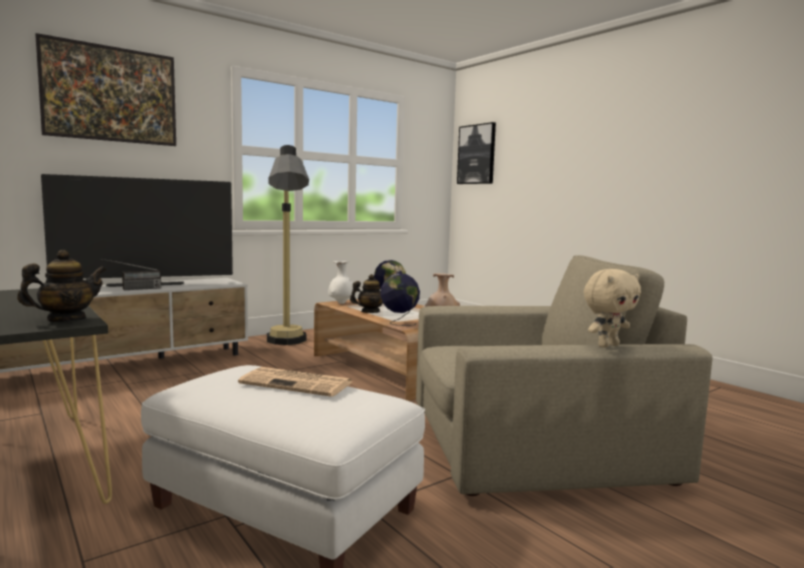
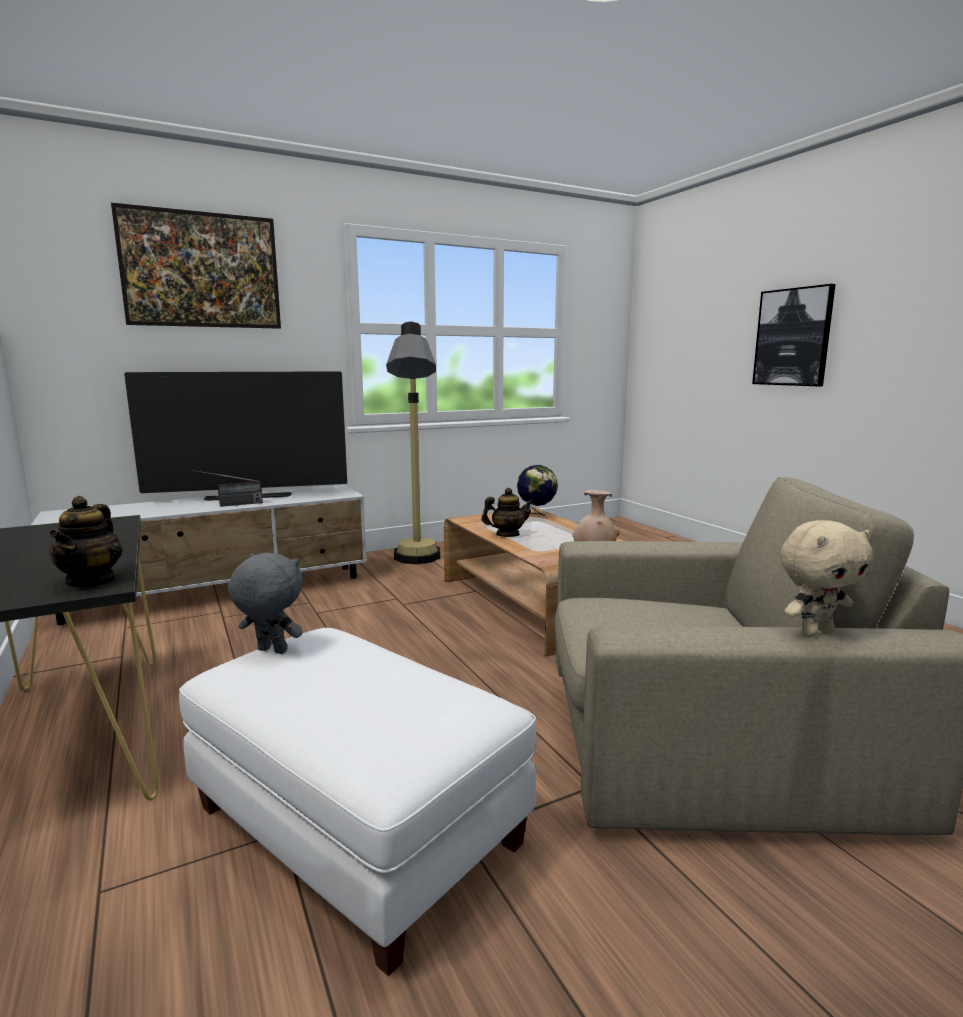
camera: 10 degrees right, 5 degrees up
(66, 320) = (92, 581): teapot -> teapot turned 120 degrees clockwise
(212, 377) = (270, 651): none -> grey plush toy
(298, 383) = (372, 668): newspaper -> none
(341, 303) = (475, 520): white vase -> none
(399, 323) = (539, 555): globe -> none
(477, 154) = (661, 317): picture -> picture (793, 337)

